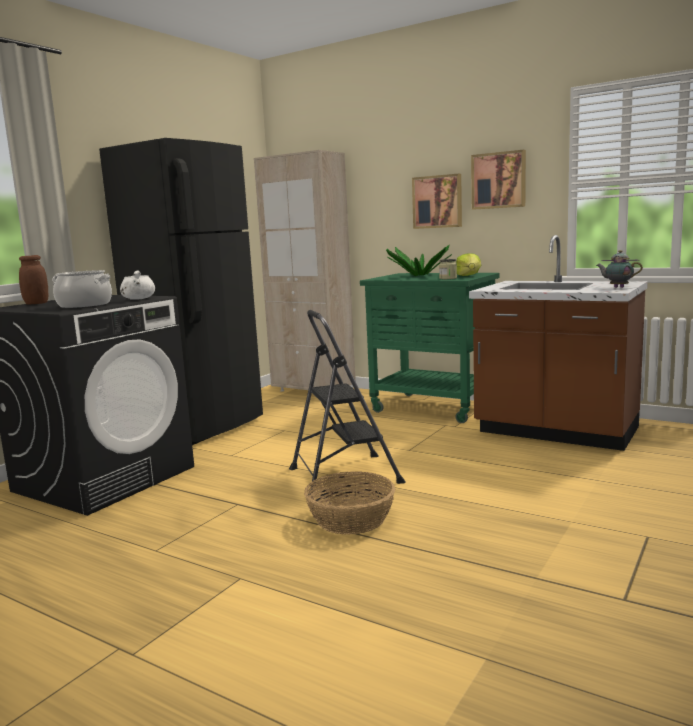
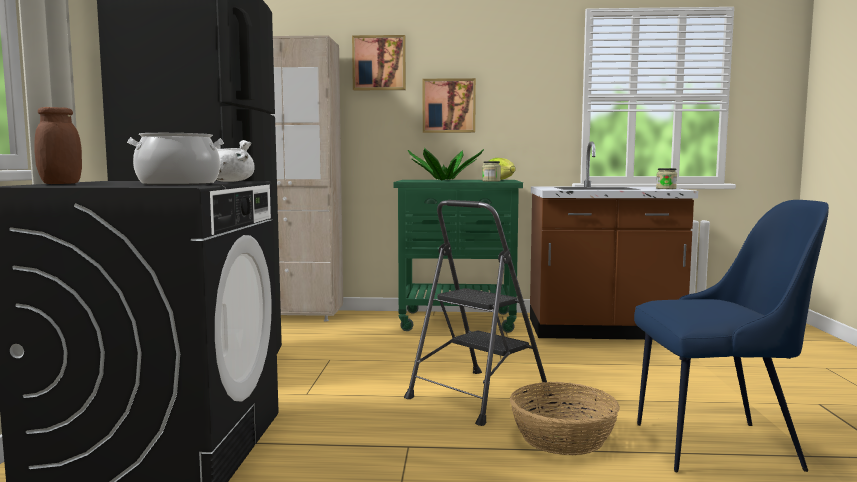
camera: 30 degrees left, 5 degrees down
(464, 551) = (716, 446): none -> blue chair
(499, 180) = (515, 89): picture -> picture (379, 63)
(617, 287) = (666, 188): teapot -> jar

